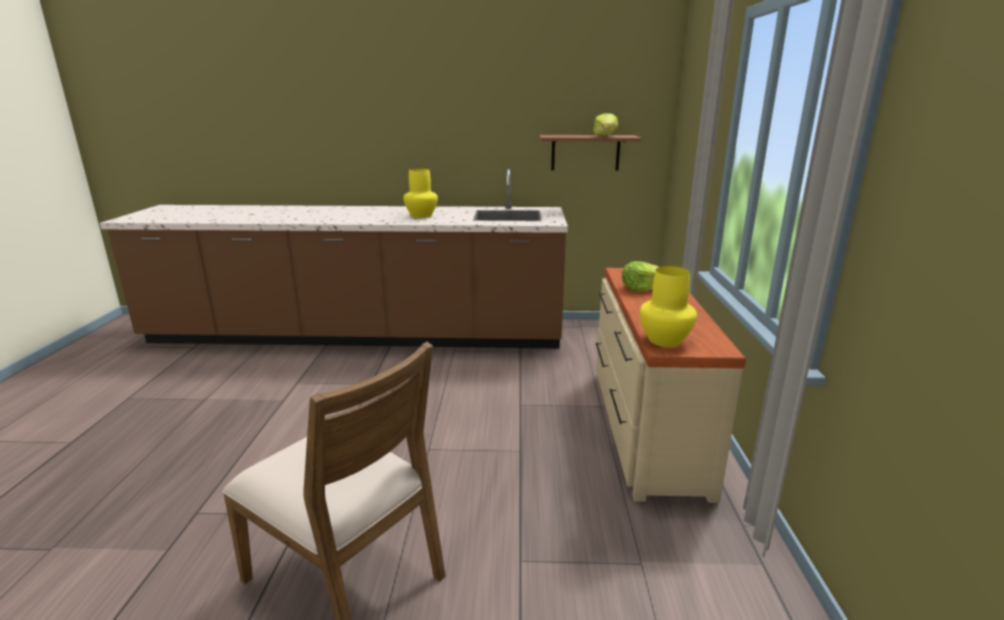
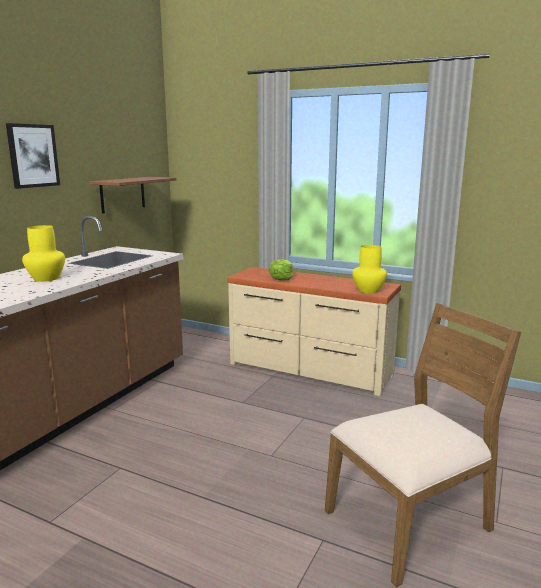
camera: 65 degrees left, 5 degrees down
(474, 106) = (33, 156): none -> picture
(605, 136) = (146, 178): lettuce -> none

